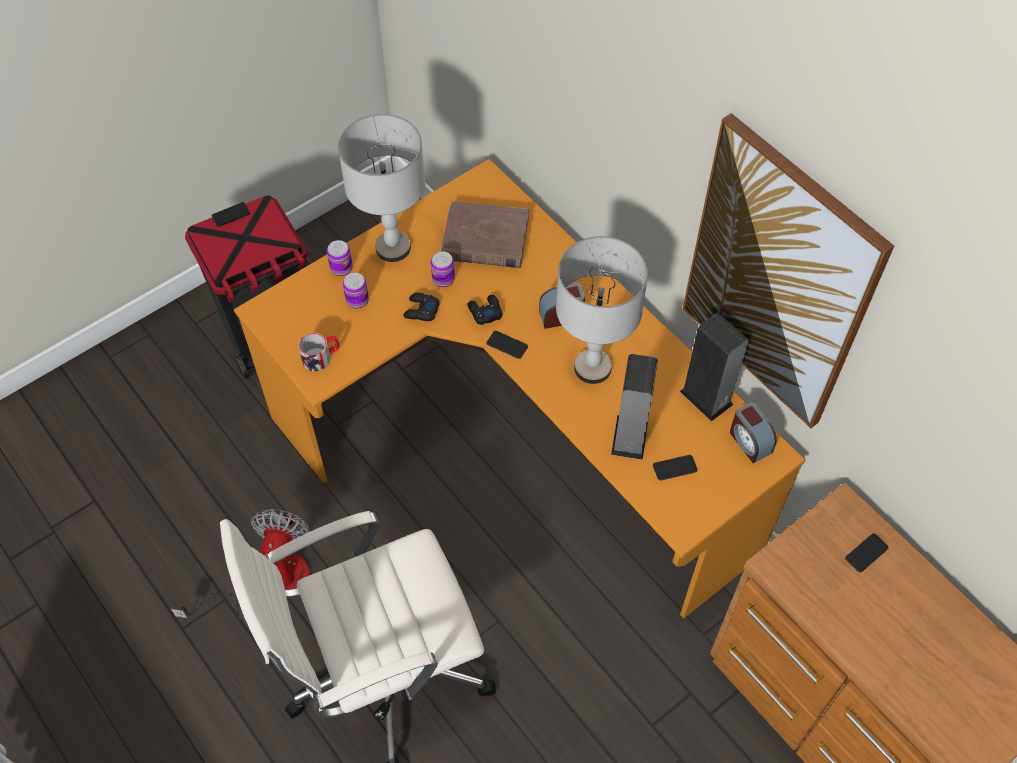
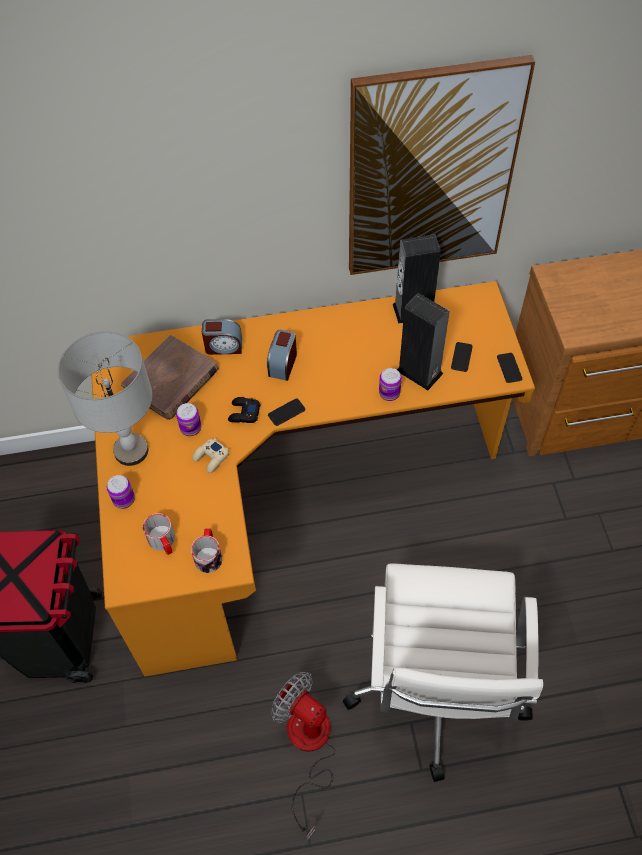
camera: 60 degrees left, 0 degrees up
(316, 318) = (163, 542): none -> mug
(357, 300) = (167, 501): can -> can (389, 393)
(421, 310) = (211, 458): black game controller -> beige game controller
(593, 368) = (344, 366): grey table lamp -> none
(749, 441) = (464, 304): alarm clock -> alarm clock (223, 346)
(866, 553) = (591, 281): phone -> phone (509, 368)

